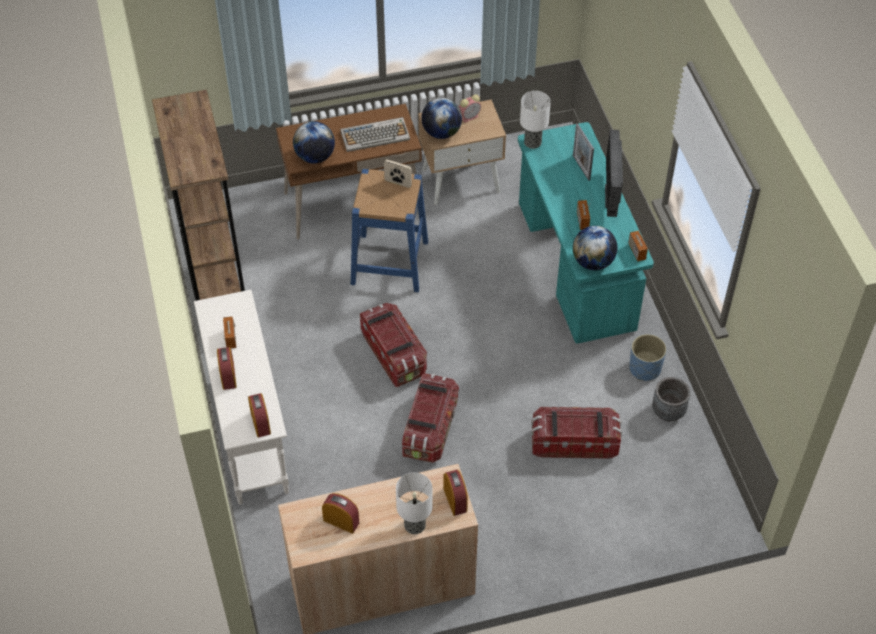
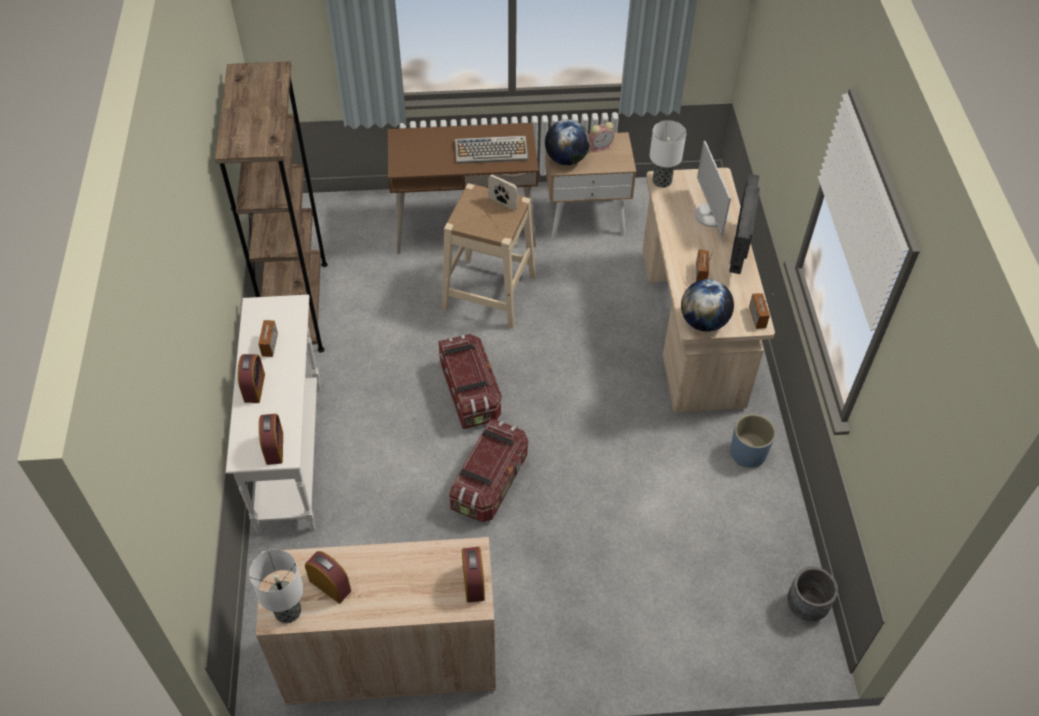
camera: 10 degrees right, 0 degrees up
(315, 157) = (421, 164): globe -> none
(389, 262) = (489, 292): blue stool -> beige stool
(415, 524) = (417, 605): table lamp -> table lamp (288, 610)
(574, 442) = (649, 526): storage box -> none
(576, 266) = (691, 326): turquoise desk -> beige desk
(581, 167) = (711, 215): picture frame -> monitor
(668, 411) = (766, 507): grey planter -> grey planter (806, 606)

